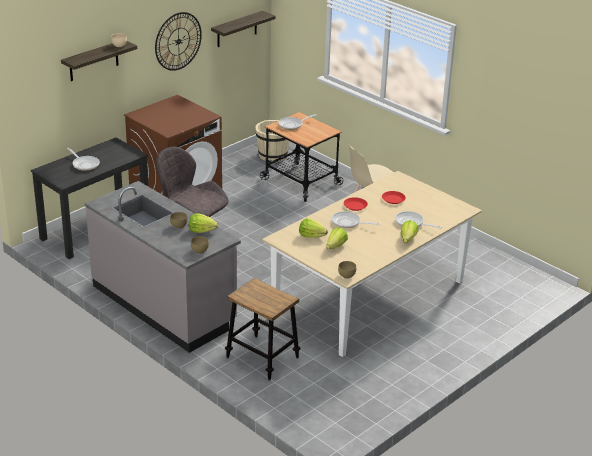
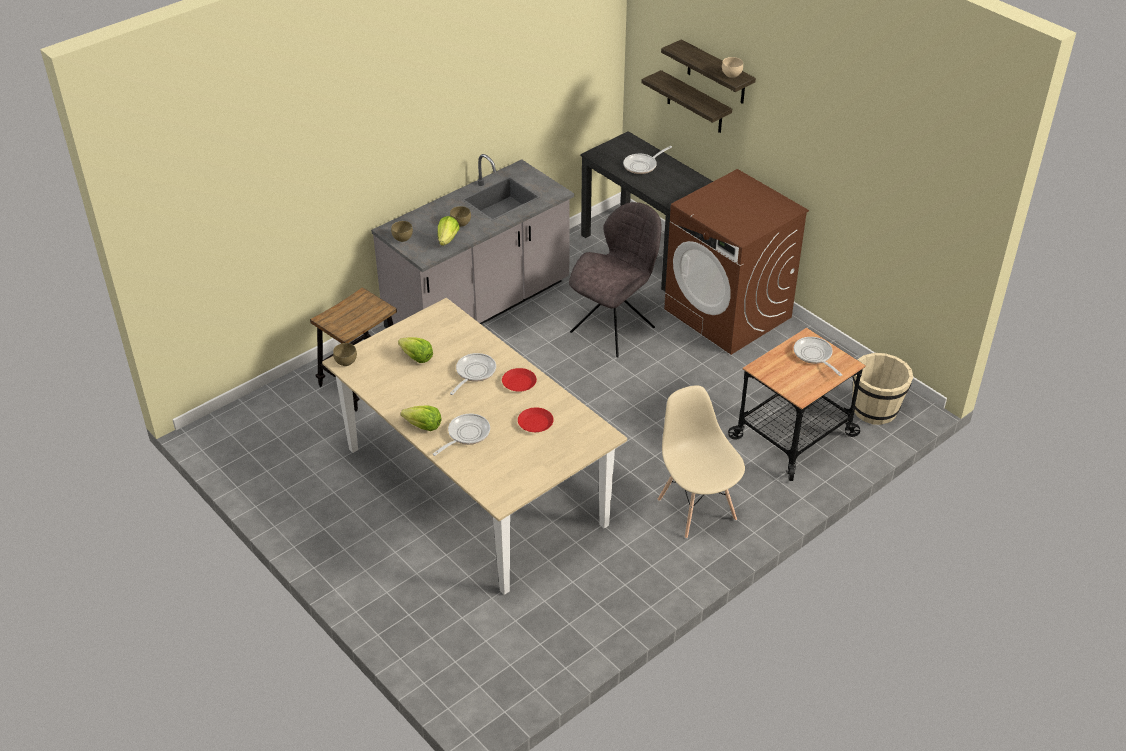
camera: 95 degrees right, 10 degrees up
(178, 41) = (826, 143): wall clock -> none
(237, 29) = (919, 205): shelf -> shelf (695, 103)
(311, 236) = (445, 338): lettuce -> none

